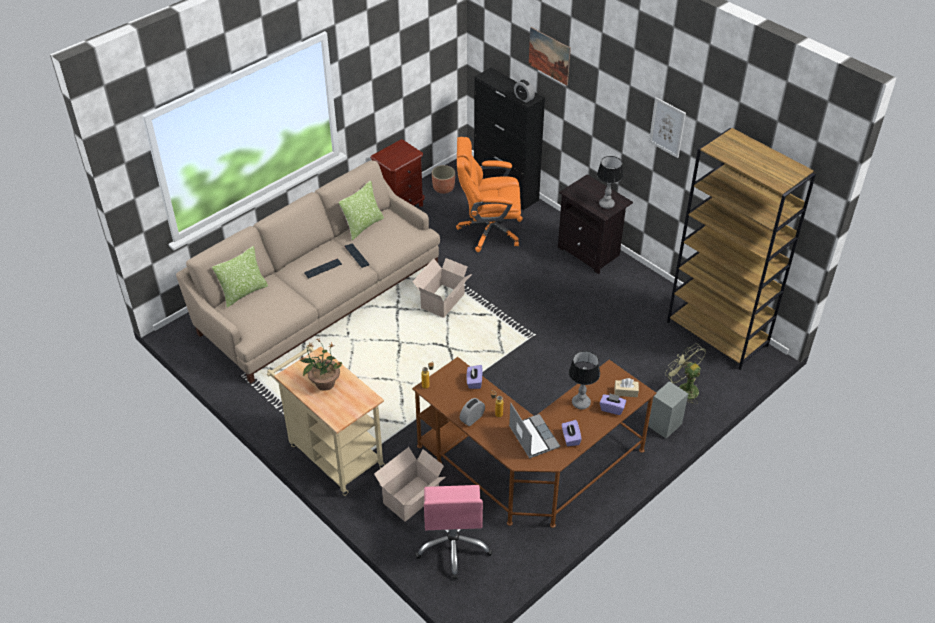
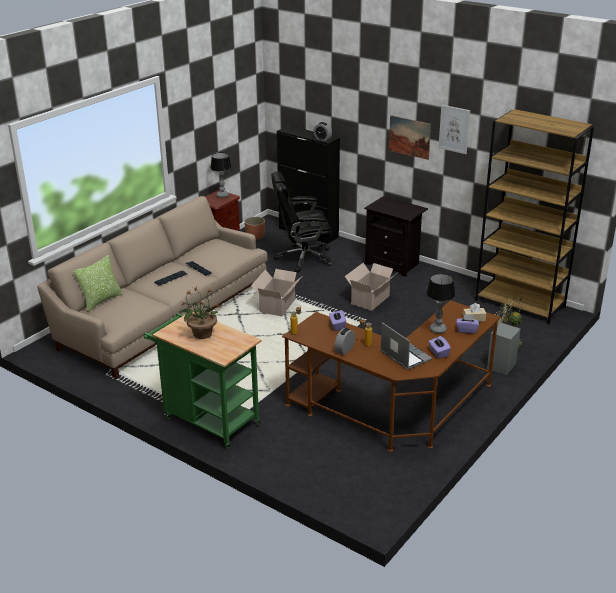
camera: 10 degrees left, 15 degrees down
(332, 453) = (207, 419): beige cart -> green cart
(363, 226) = (199, 249): pillow -> none
(412, 498) = (293, 442): cardboard box -> cardboard box (371, 299)
(453, 545) = (343, 473): pink office chair -> none
(489, 231) = (302, 258): orange office chair -> black office chair
(549, 56) = (342, 98): picture -> picture (409, 137)
(607, 204) = (407, 211): table lamp -> table lamp (222, 195)

